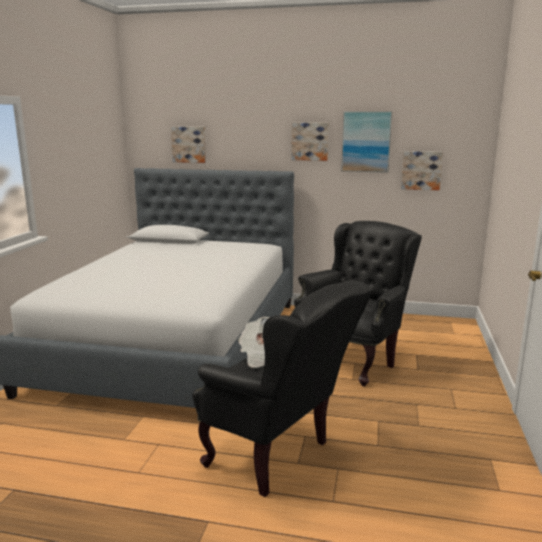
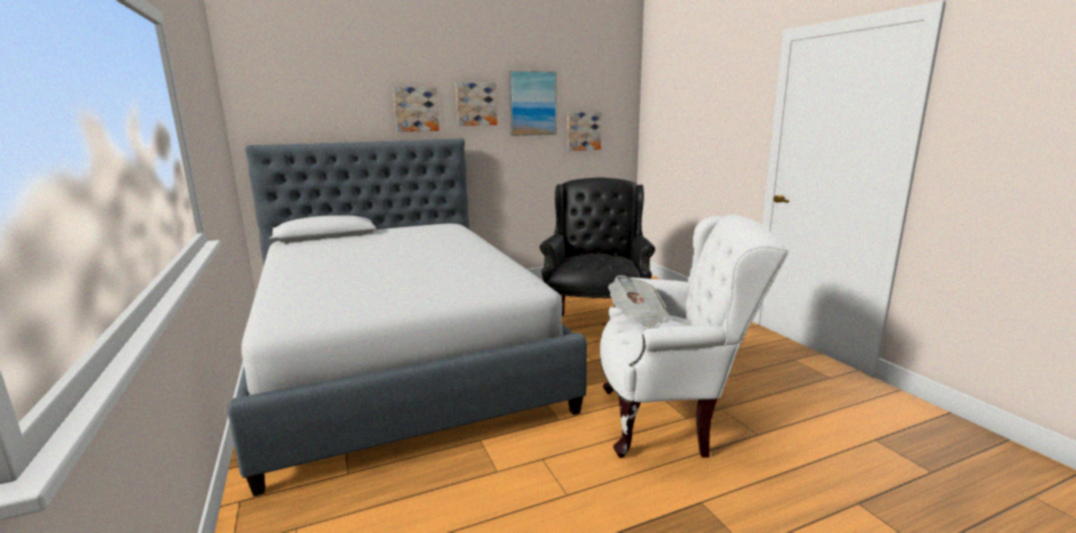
camera: 35 degrees left, 0 degrees up
(189, 144) = (325, 111): picture -> picture (415, 109)
(280, 459) = (669, 421): black armchair -> white armchair

